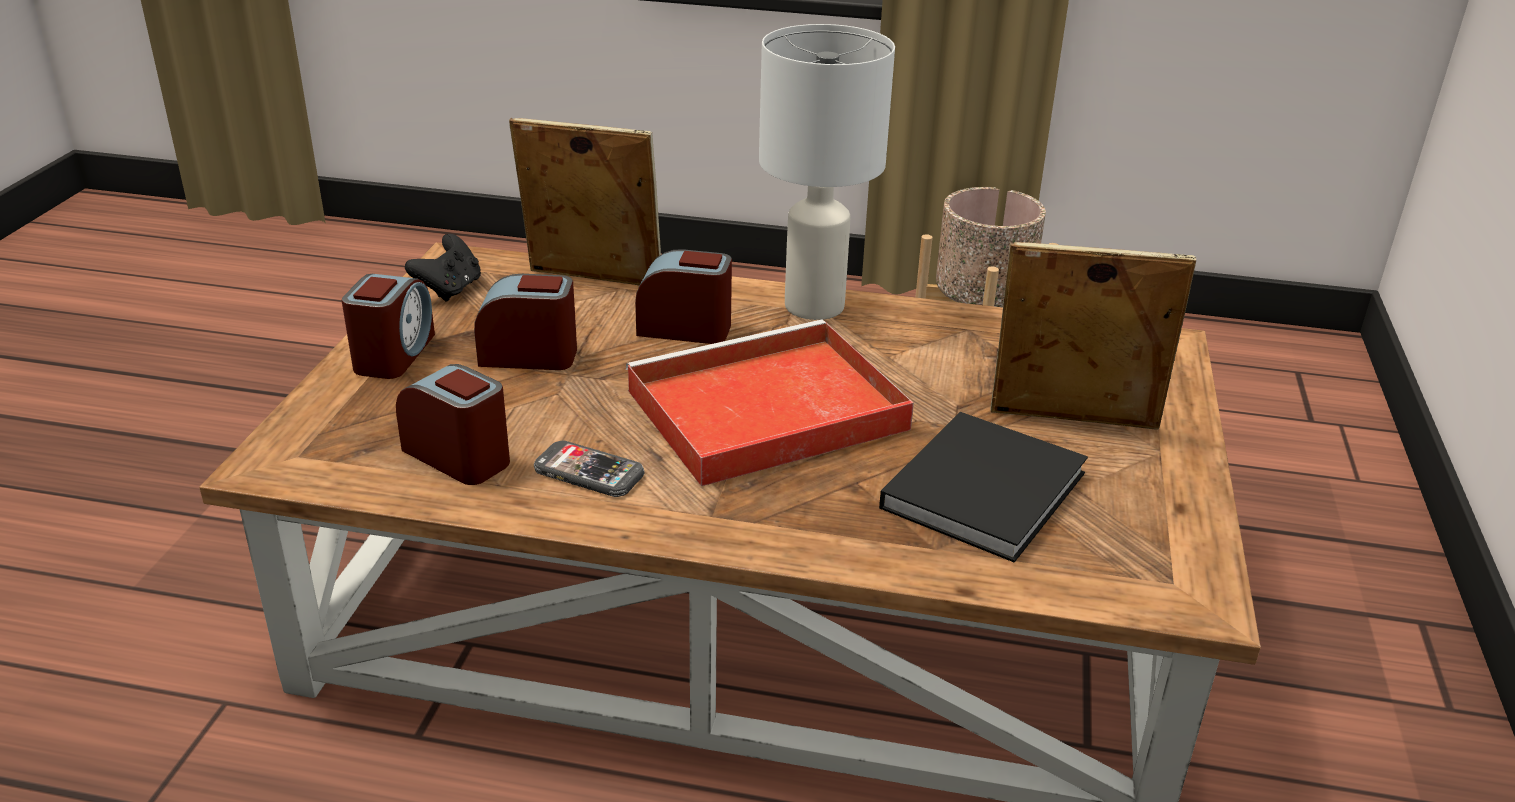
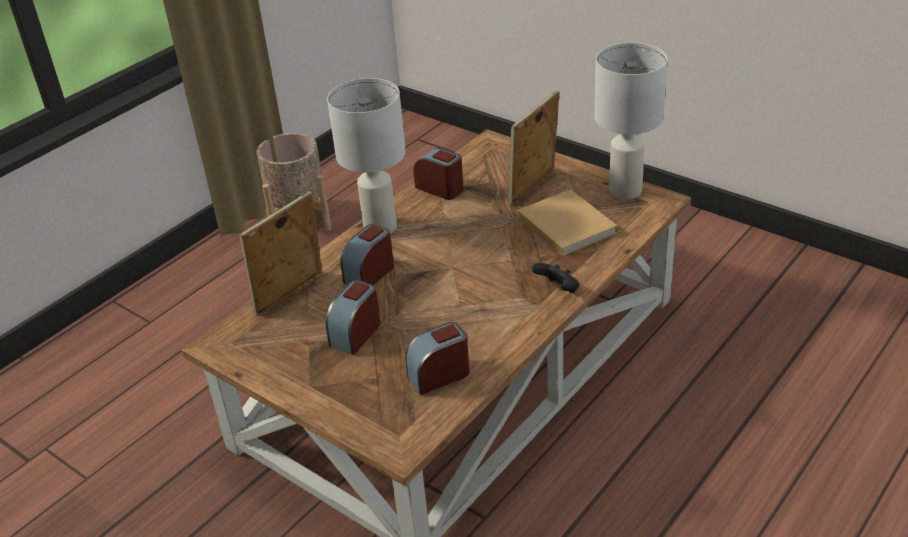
camera: 60 degrees left, 5 degrees up
(394, 354) = (315, 385): alarm clock -> alarm clock (440, 188)
(449, 289) = (253, 352): black game controller -> black game controller (558, 289)
(589, 472) = (482, 334): phone -> none
(762, 412) = (466, 268): red tray -> none
(986, 487) = (564, 224): black book -> beige book
(1183, 541) = (626, 190): none -> white table lamp

